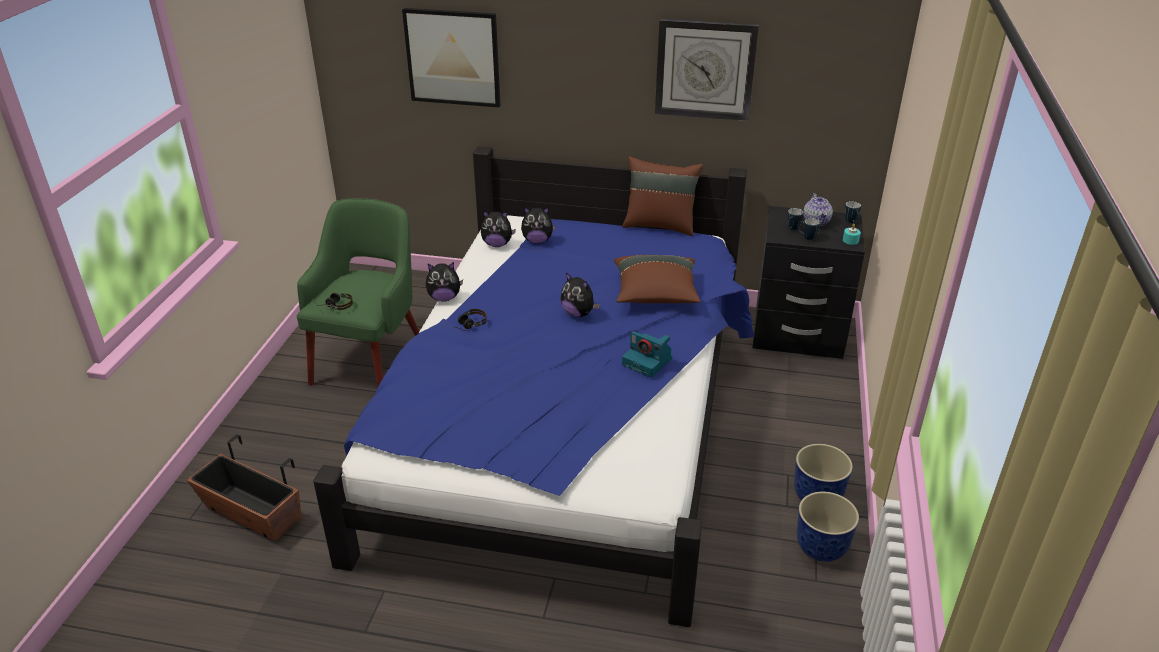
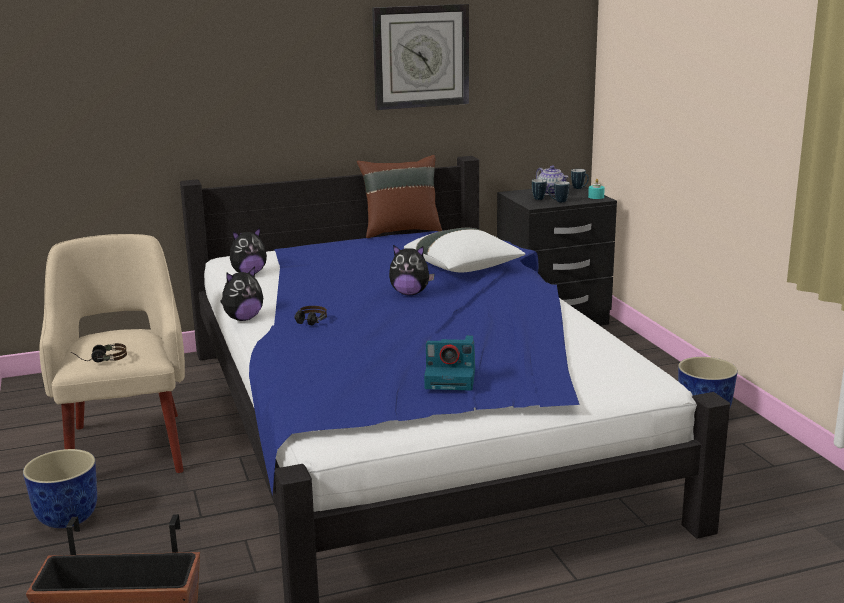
camera: 30 degrees left, 15 degrees down
(370, 359) = (127, 446): green armchair -> beige armchair
(453, 57) = (143, 78): picture -> none
(537, 241) = (293, 260): plush toy -> none
(648, 362) = (525, 305): camera -> camera (452, 378)
(655, 294) = (464, 268): brown pillow -> white pillow
(822, 548) = (750, 444): planter -> planter (68, 518)

